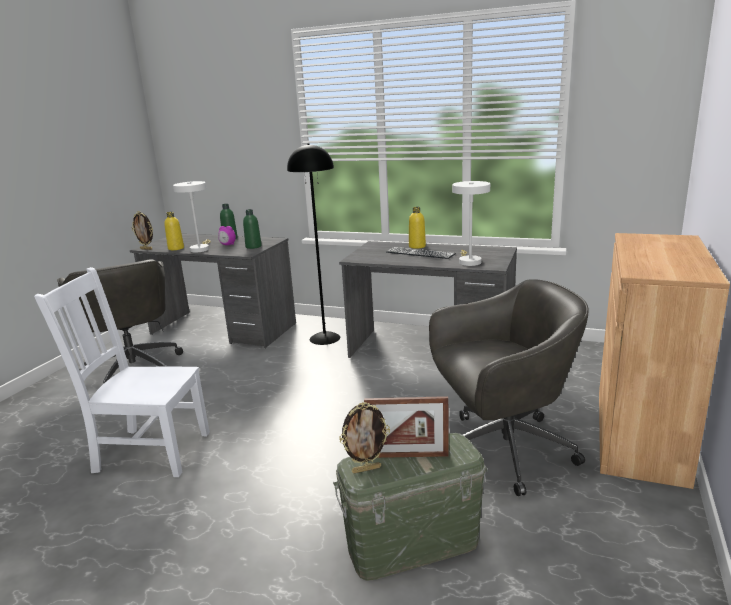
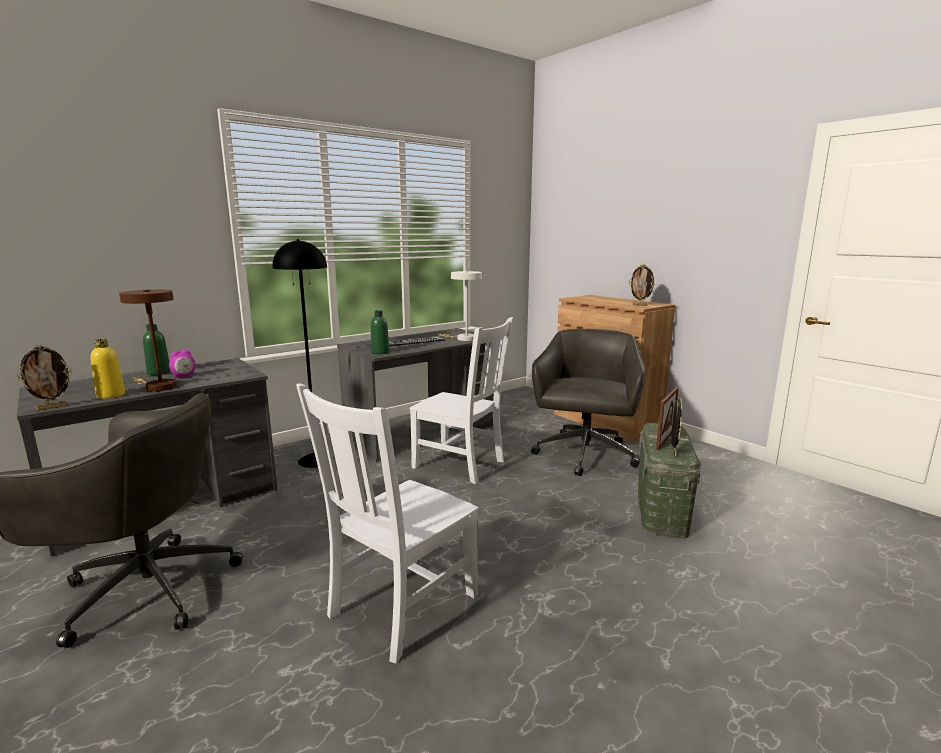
camera: 60 degrees left, 5 degrees down
(200, 249) = (158, 387): white table lamp -> brown table lamp
(253, 246) = (229, 370): green bottle -> green bottle (380, 352)
(386, 392) = (461, 465): none -> white chair
(417, 246) = (393, 339): yellow bottle -> none
(655, 270) = (640, 305): none -> picture frame

